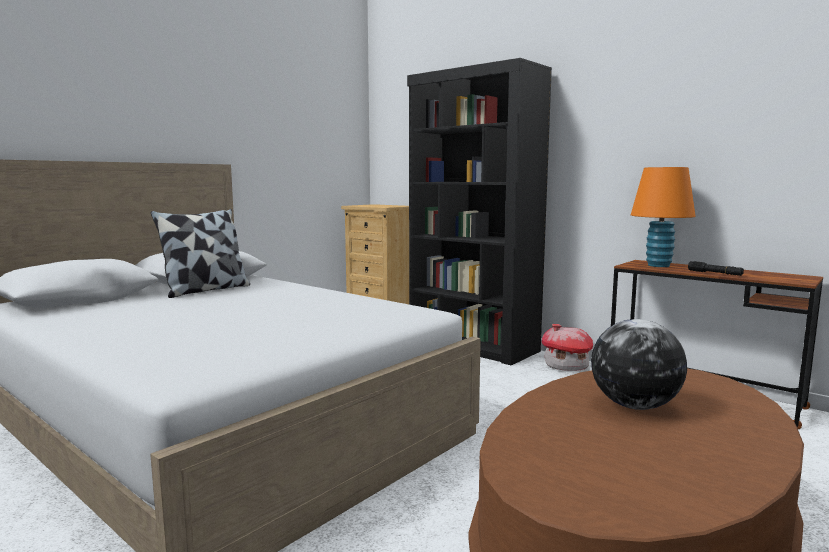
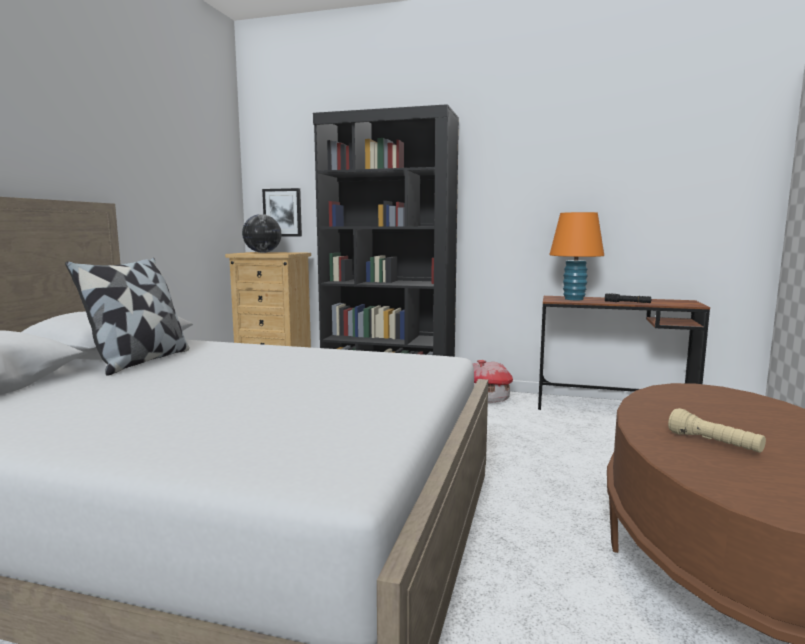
camera: 25 degrees left, 0 degrees up
(398, 168) = (282, 212): none -> picture
(588, 425) = (714, 444): none -> beige flashlight
(635, 406) = (713, 420): globe -> globe (263, 252)

